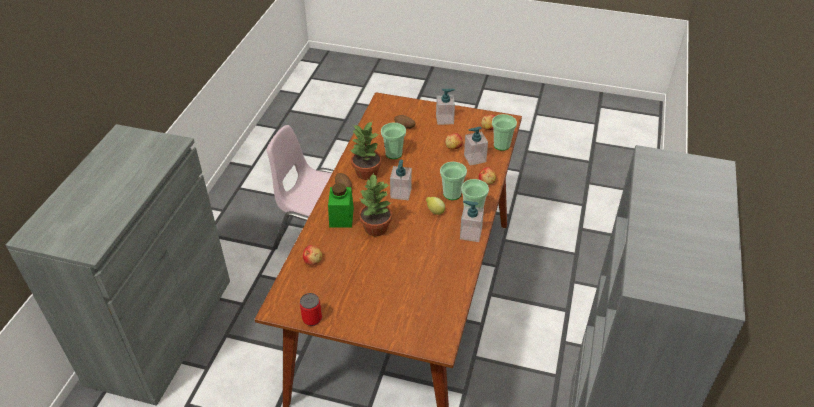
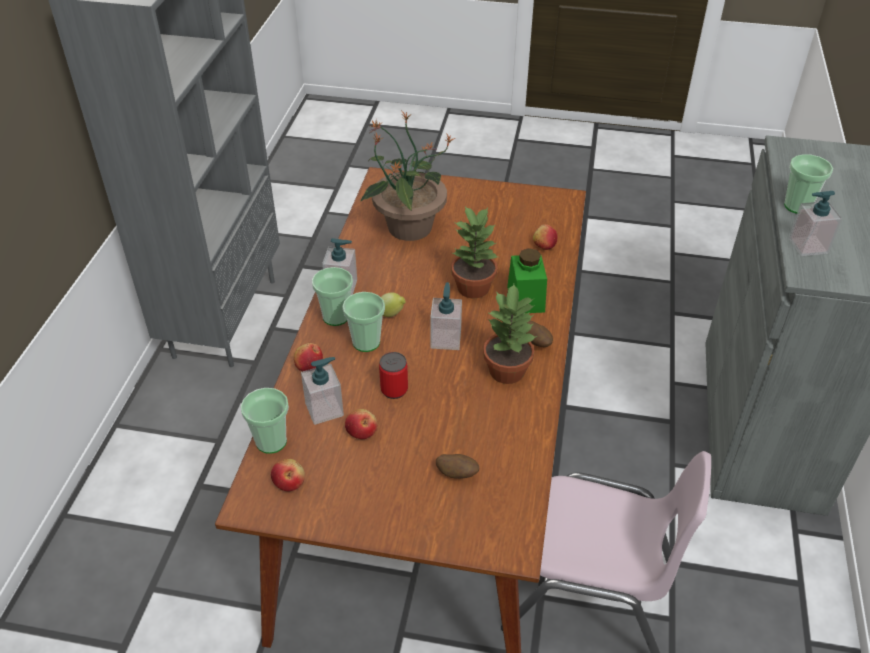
camera: 175 degrees right, 0 degrees up
(312, 319) = (523, 192): can -> can (394, 389)
(393, 154) = (468, 410): cup -> cup (797, 206)
(419, 285) = (408, 227): none -> potted plant
(445, 119) = (377, 500): soap dispenser -> soap dispenser (808, 246)

